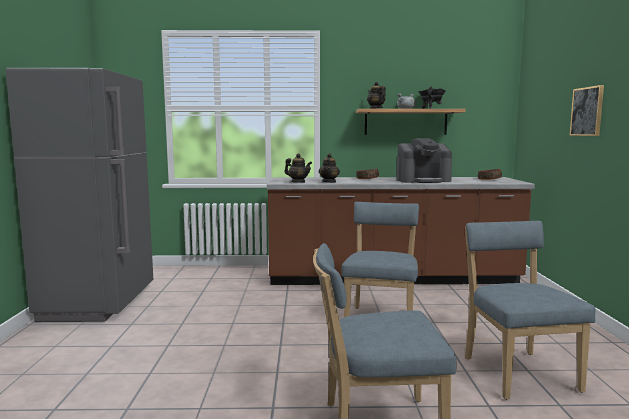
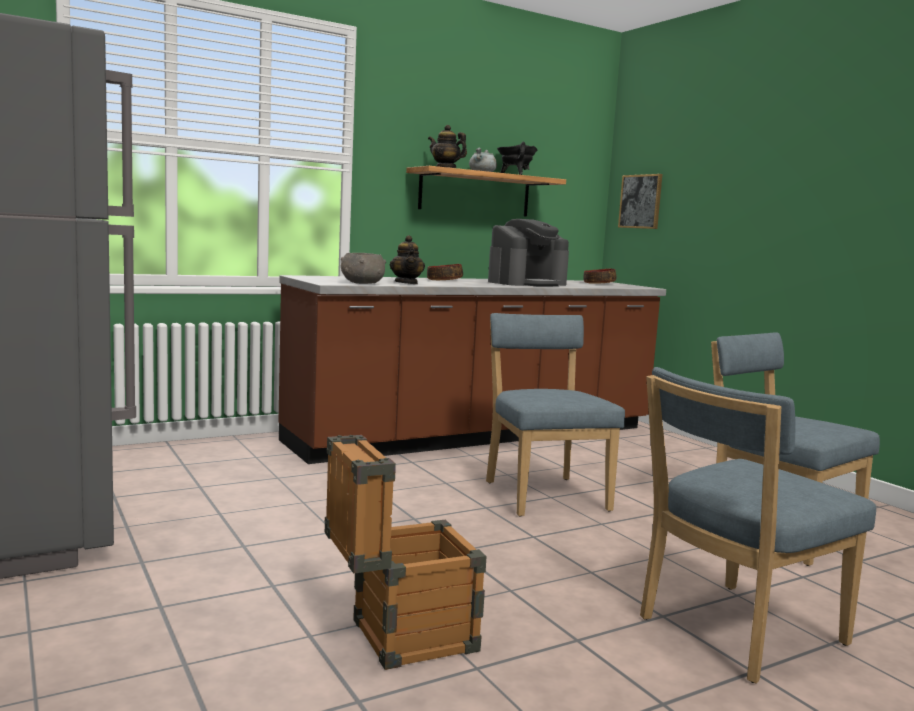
camera: 30 degrees left, 0 degrees up
(185, 383) = (398, 638): none -> crate
(298, 182) = (362, 283): teapot -> grey bowl
(587, 111) = (751, 194): picture -> picture (640, 201)

